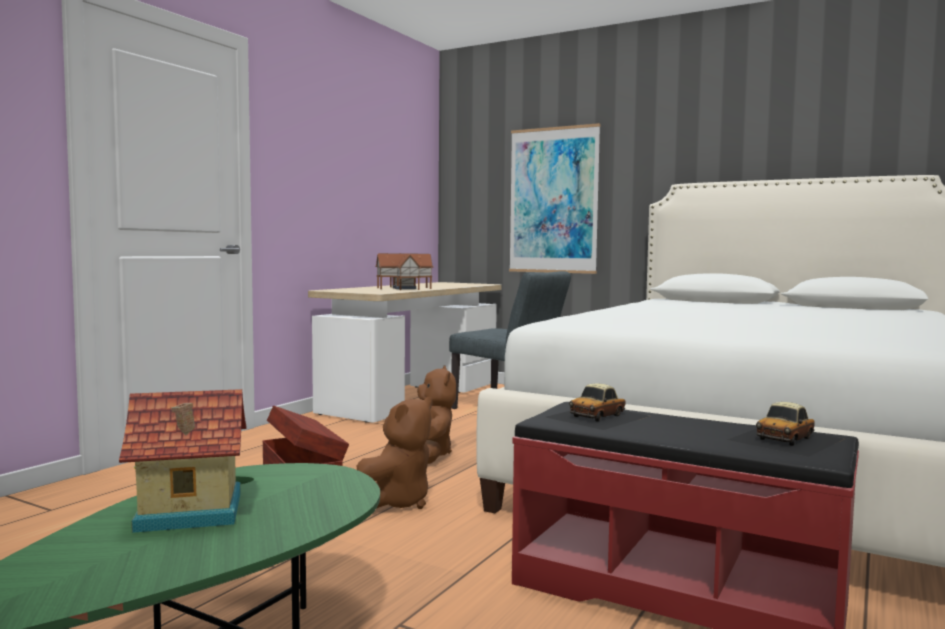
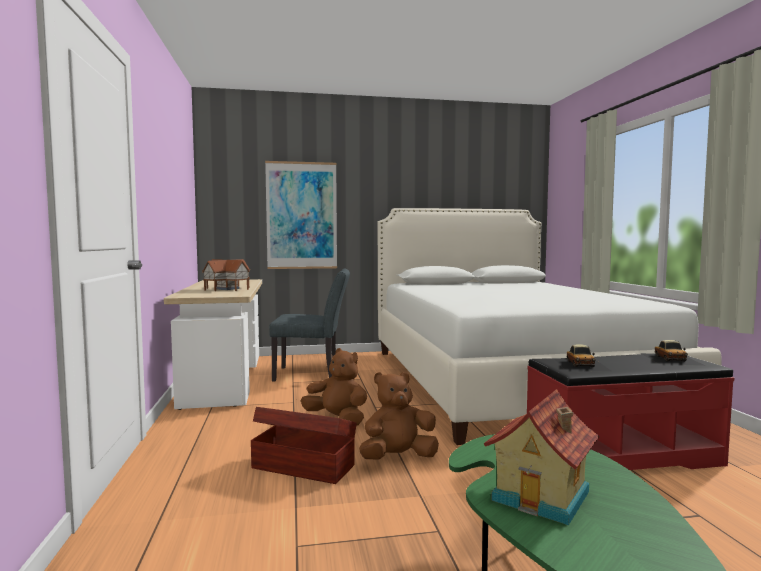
camera: 40 degrees left, 0 degrees up
(395, 502) = (398, 458): brown plush toy -> brown plush toy turned 105 degrees counterclockwise

